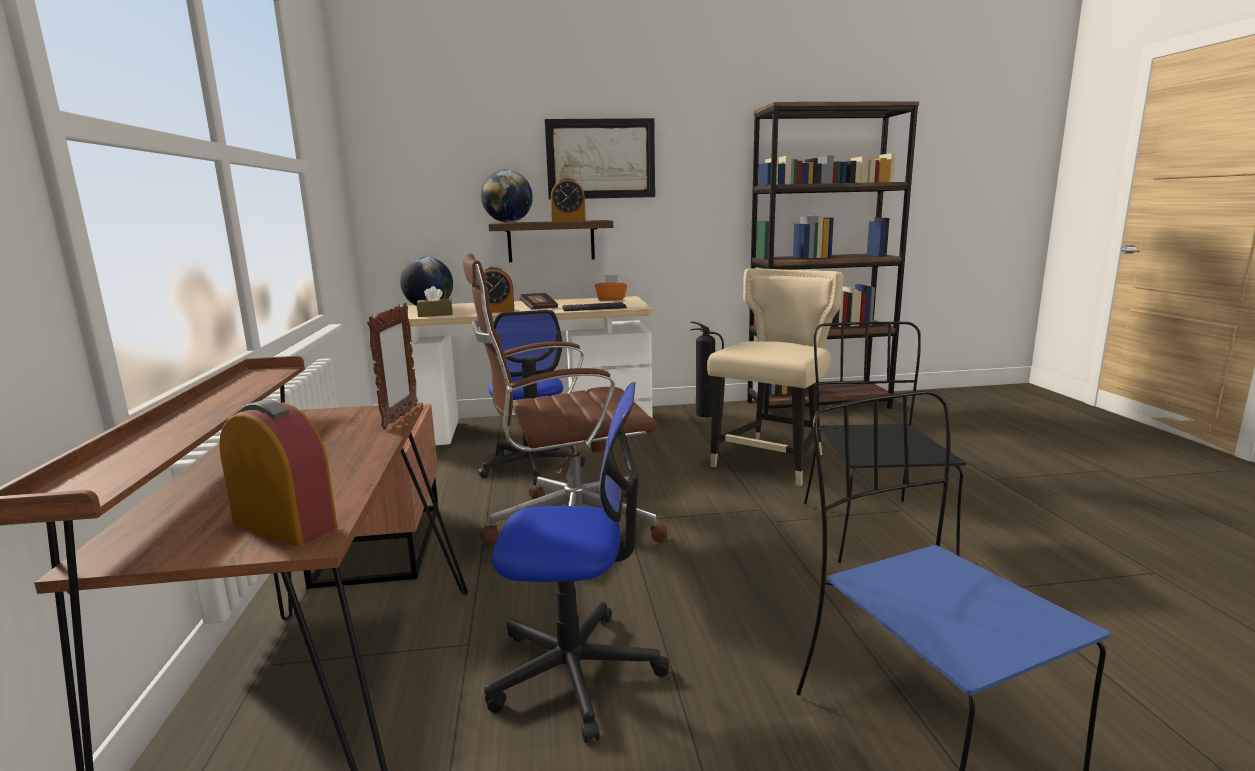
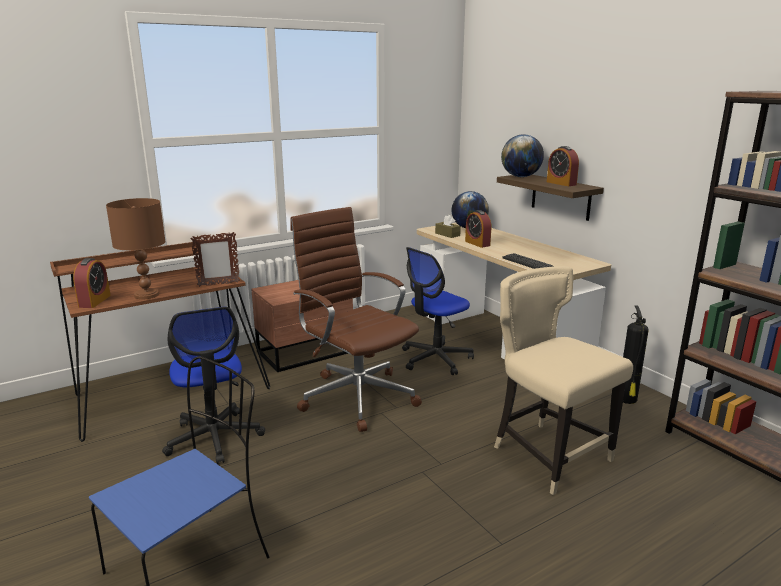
camera: 65 degrees right, 5 degrees up
(351, 470) = (147, 295): none -> brown table lamp
(539, 309) = (501, 251): book -> none
(600, 159) = (606, 131): picture -> none
(611, 299) = (579, 260): orange tissue box -> none
(773, 461) = (548, 454): beige chair -> beige chair turned 135 degrees counterclockwise
(872, 528) = (448, 526): black chair -> none

